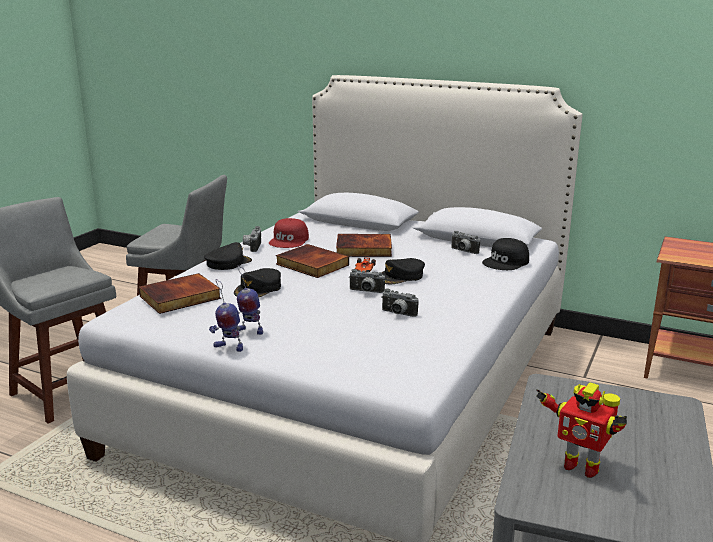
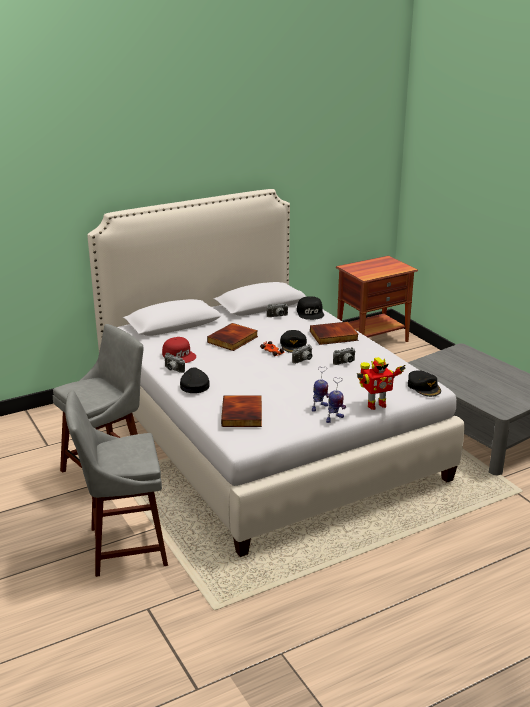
camera: 55 degrees left, 5 degrees up
(258, 289) = (262, 387): black cap -> black cap (424, 387)
(311, 265) = (238, 362): book -> book (333, 336)
(580, 466) = (487, 389): toy robot -> toy robot (375, 405)

